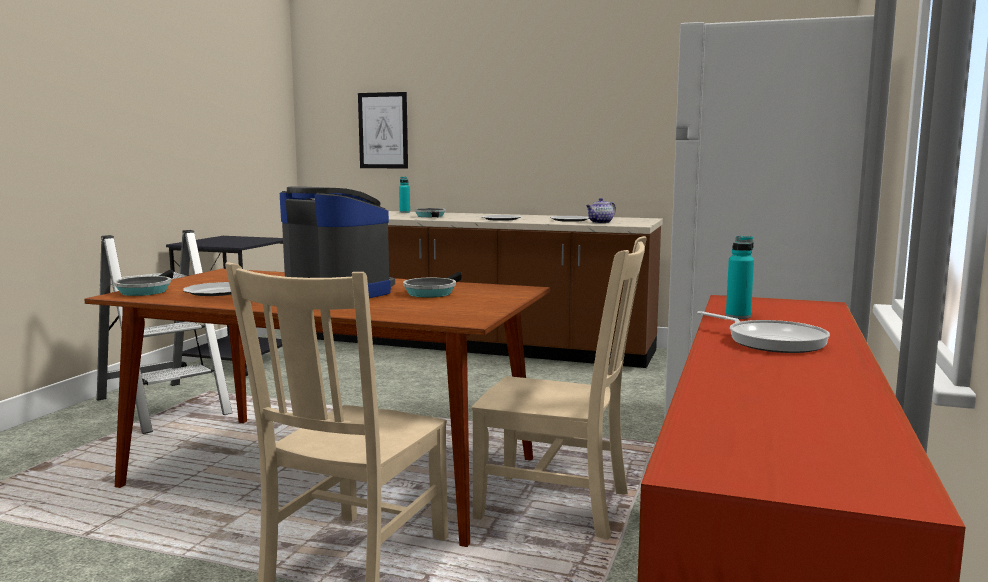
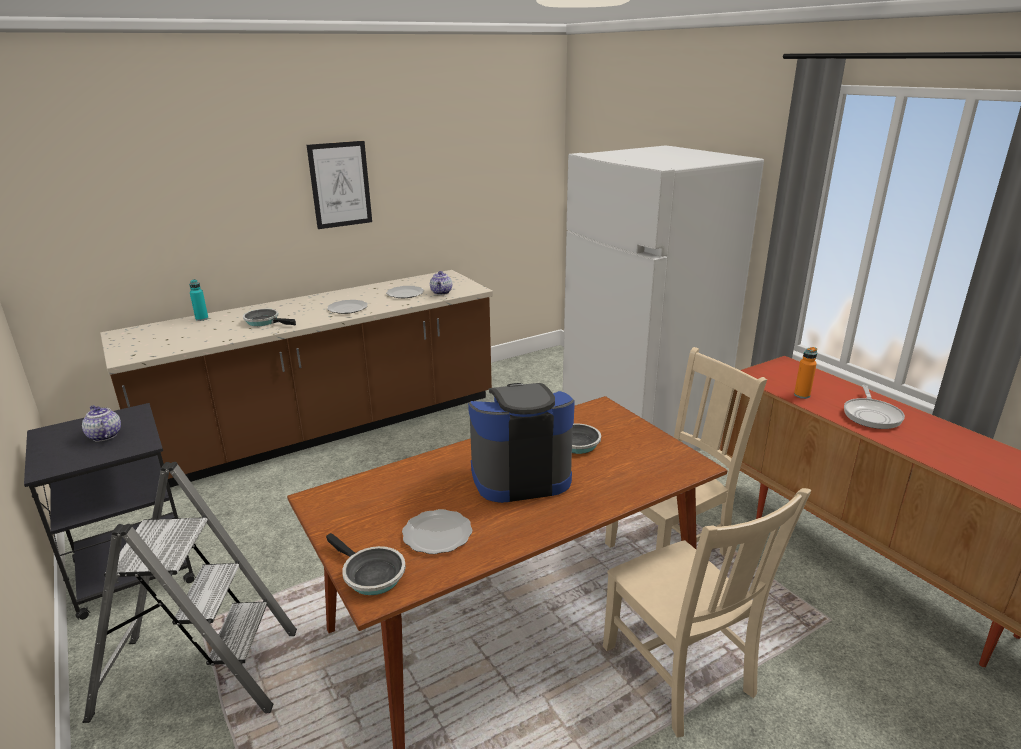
camera: 50 degrees left, 15 degrees up
(237, 241) = (104, 435): none -> teapot
(383, 130) = (135, 227): picture -> picture (340, 185)
(738, 316) = (801, 395): turquoise bottle -> orange bottle
(771, 341) = (871, 415): frying pan -> frying pan turned 105 degrees clockwise

